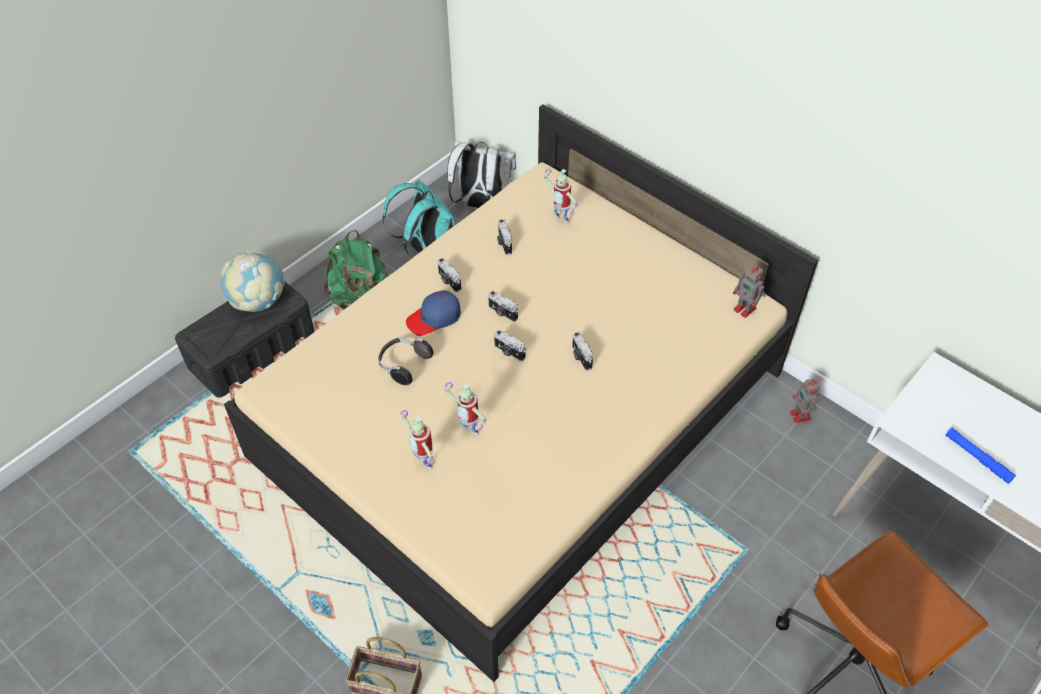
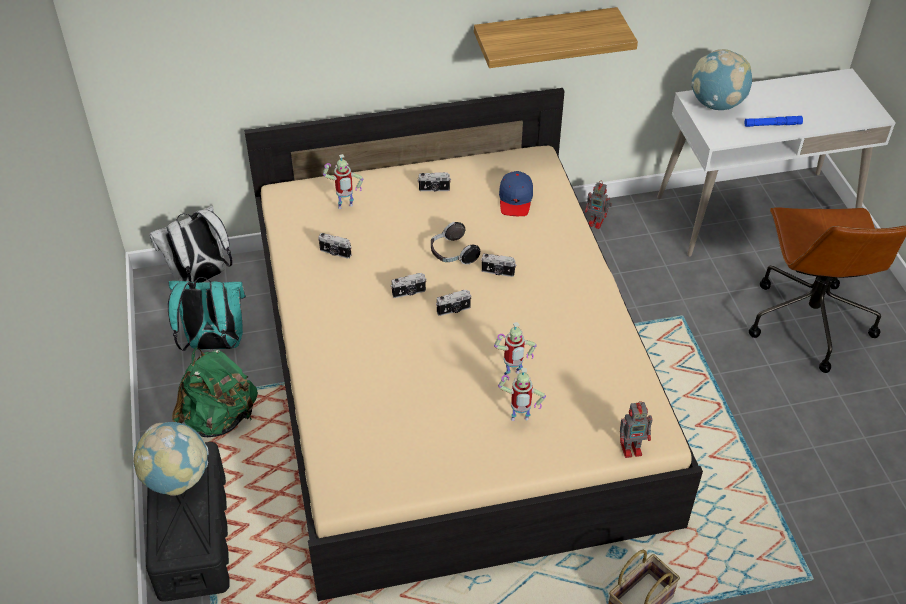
camera: 55 degrees left, 5 degrees down
(403, 365) = (404, 383): headphones -> headphones (452, 254)
(434, 318) = (371, 338): blue cap -> blue cap (515, 199)
(448, 281) = (339, 309): camera -> camera (434, 189)
(745, 309) = (535, 163): toy robot -> toy robot (632, 448)
(816, 196) = (544, 37): none -> shelf
(954, 394) = (716, 104): none -> globe

